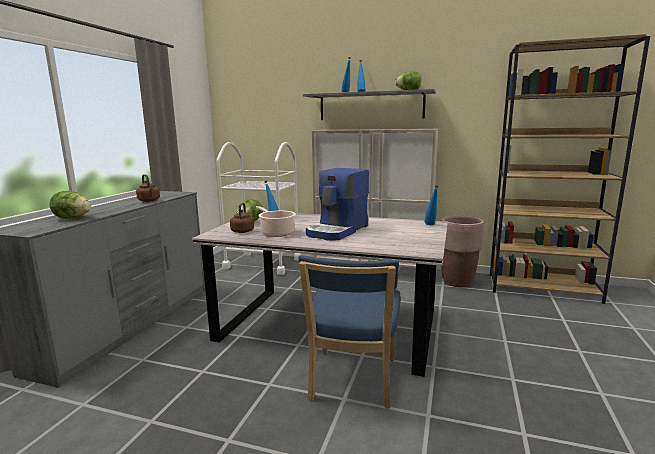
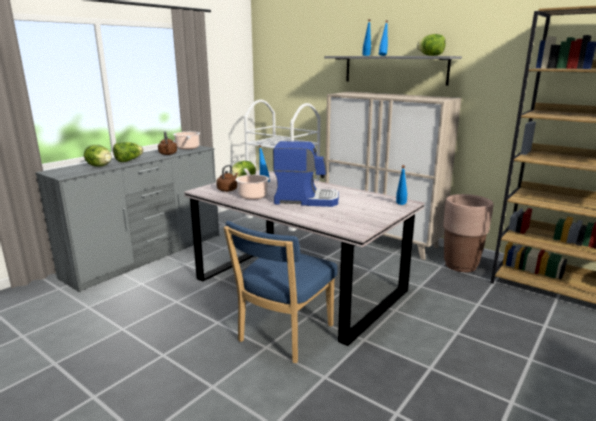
camera: 20 degrees right, 5 degrees up
(106, 210) = (128, 161): none -> lettuce
(165, 194) = (188, 148): none -> cooking pot
(338, 231) = (306, 199): coffee machine -> coffee machine turned 135 degrees counterclockwise

